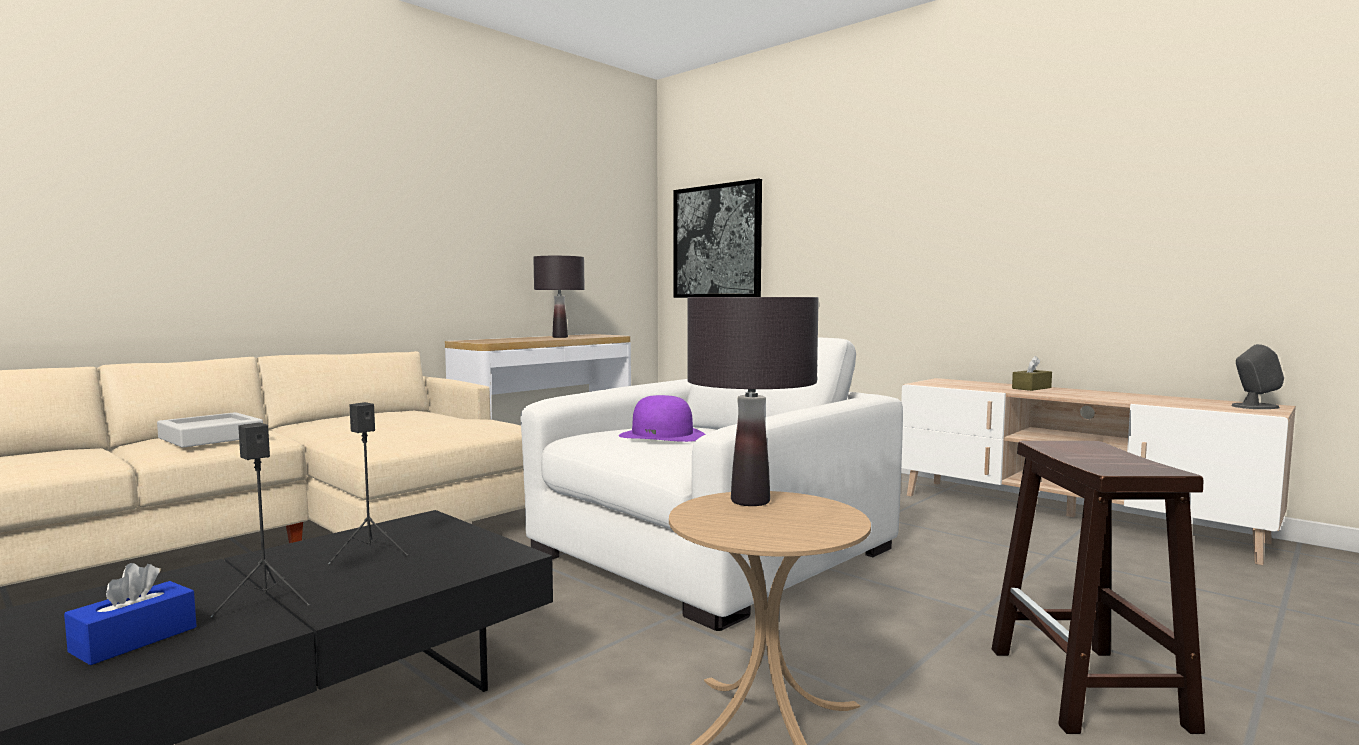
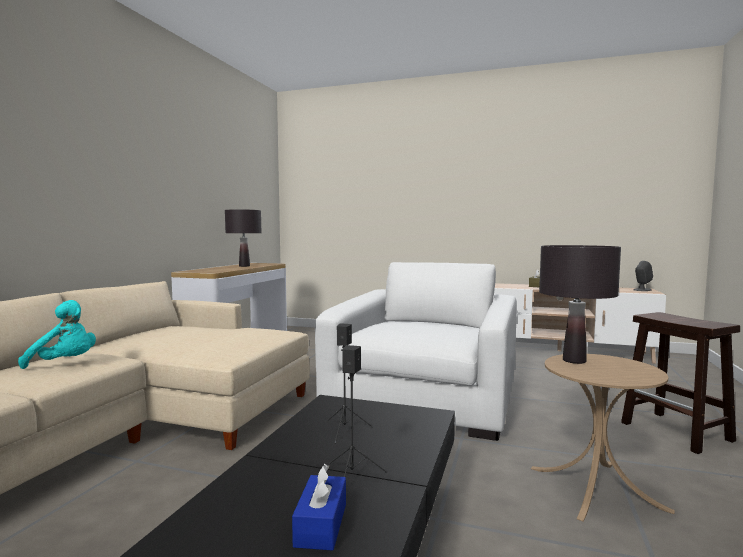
camera: 25 degrees left, 0 degrees up
(211, 437) = (65, 364): grey tray -> turquoise plush toy
(663, 436) = (411, 328): purple hat -> none
(717, 241) = (327, 201): picture -> none

